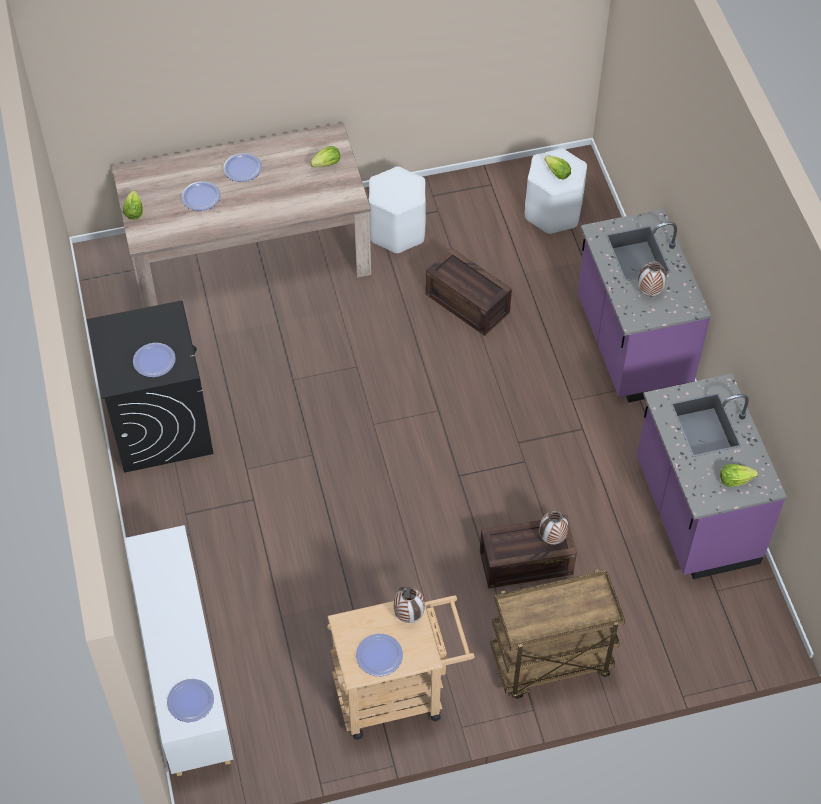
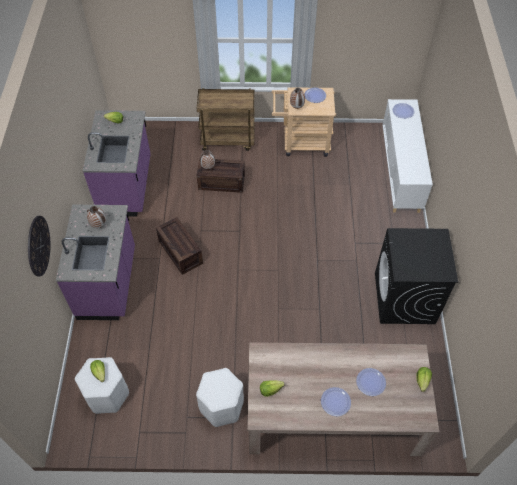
camera: 165 degrees left, 0 degrees up
(154, 361) = (414, 244): plate -> none
(469, 303) = (193, 335): crate -> crate (179, 252)
(677, 152) = (38, 246): none -> wall clock

